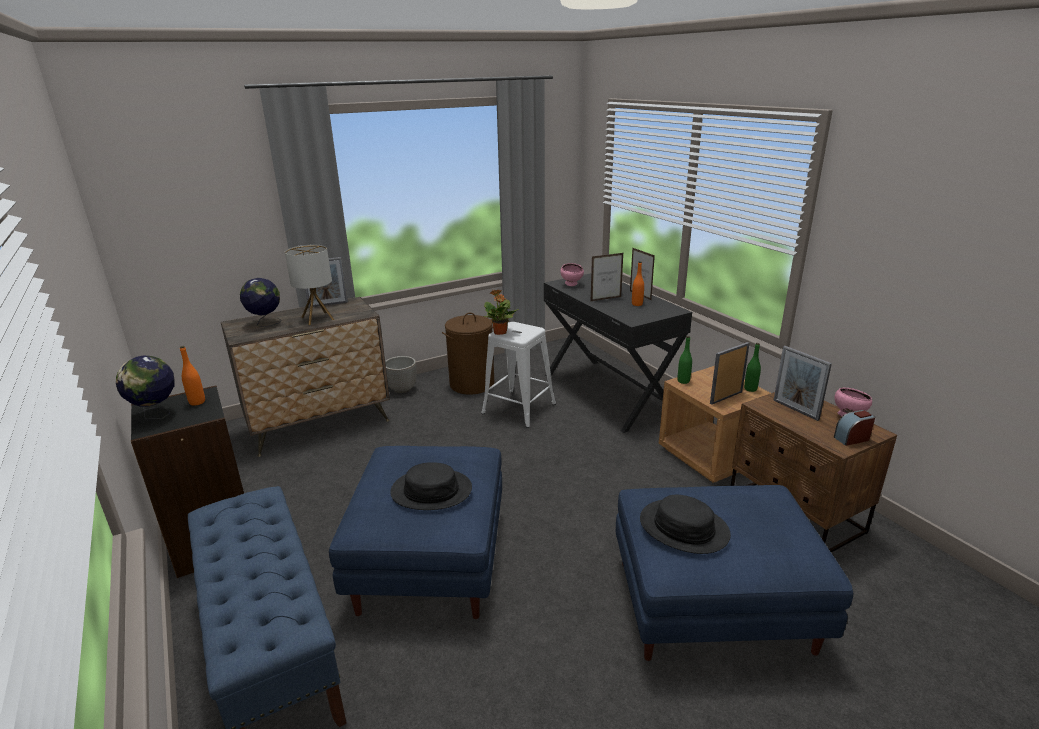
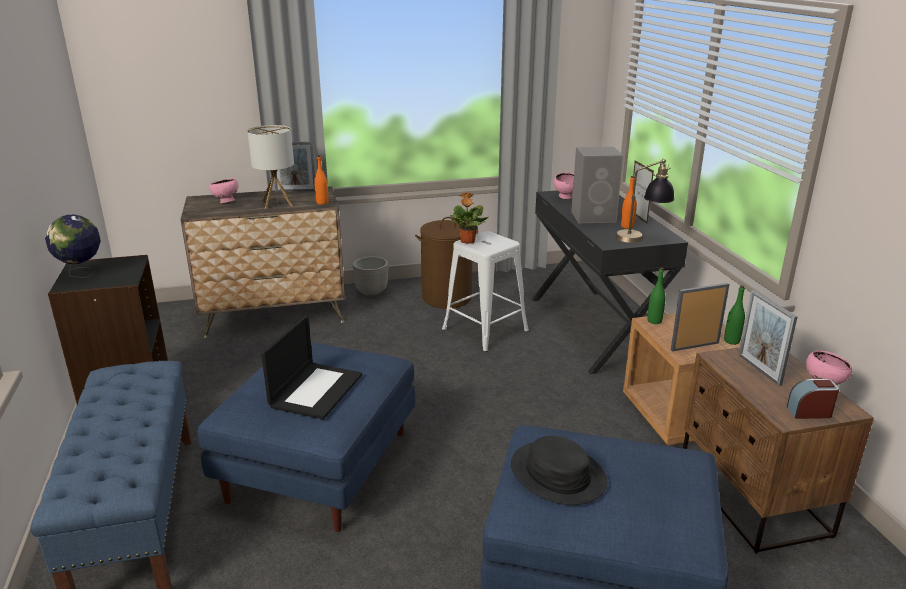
camera: 15 degrees right, 0 degrees up
(197, 402) = (122, 267): orange bottle -> orange bottle (322, 203)
(265, 323) = (226, 202): globe -> pink bowl
(431, 490) = (316, 390): black hat -> laptop
(606, 299) = (594, 217): picture frame -> grey speaker
(655, 313) = (641, 238): none -> table lamp

